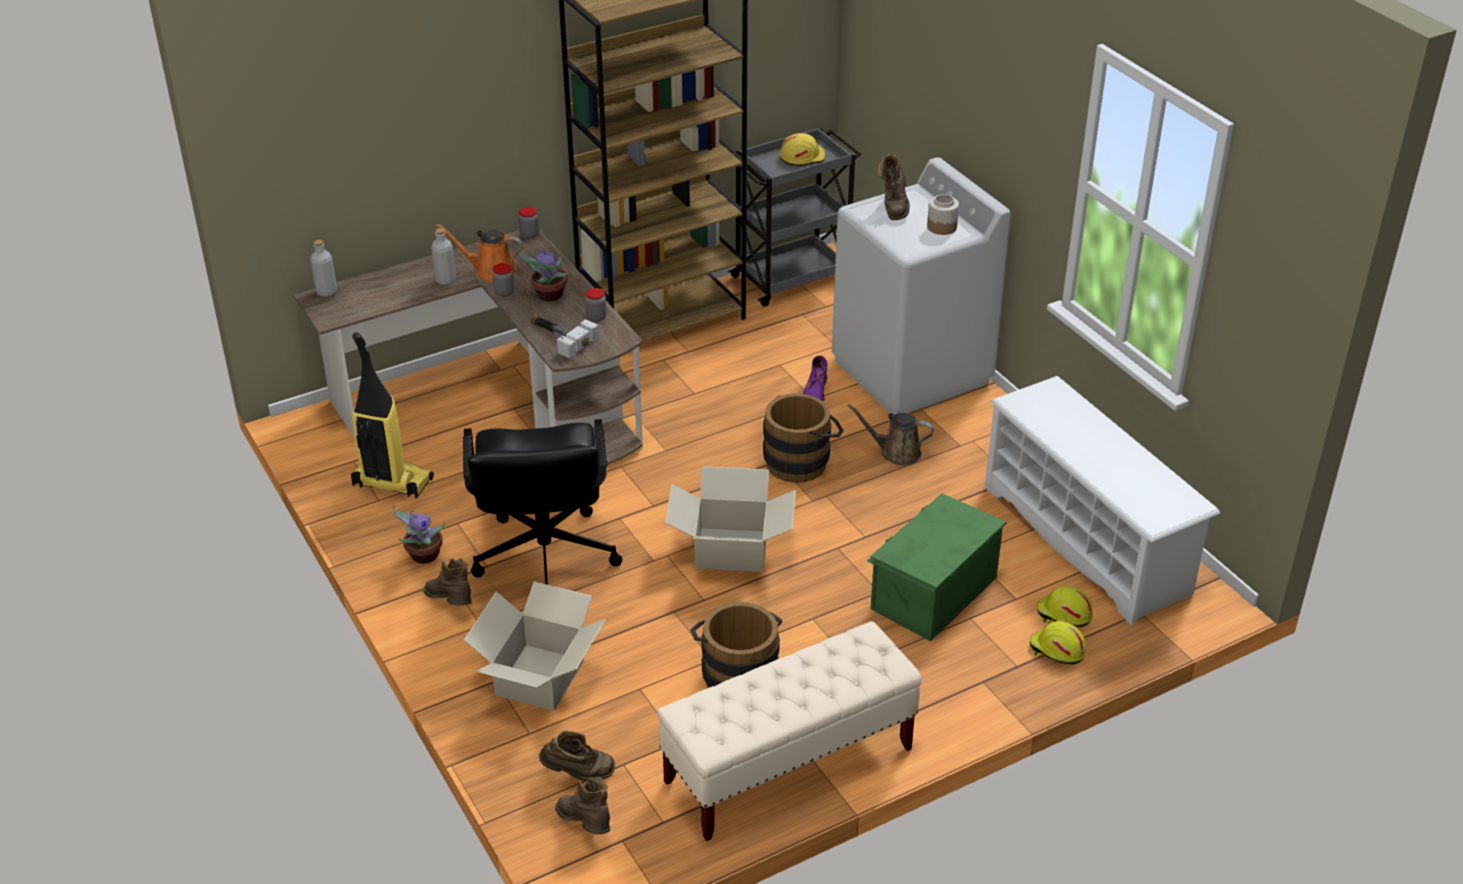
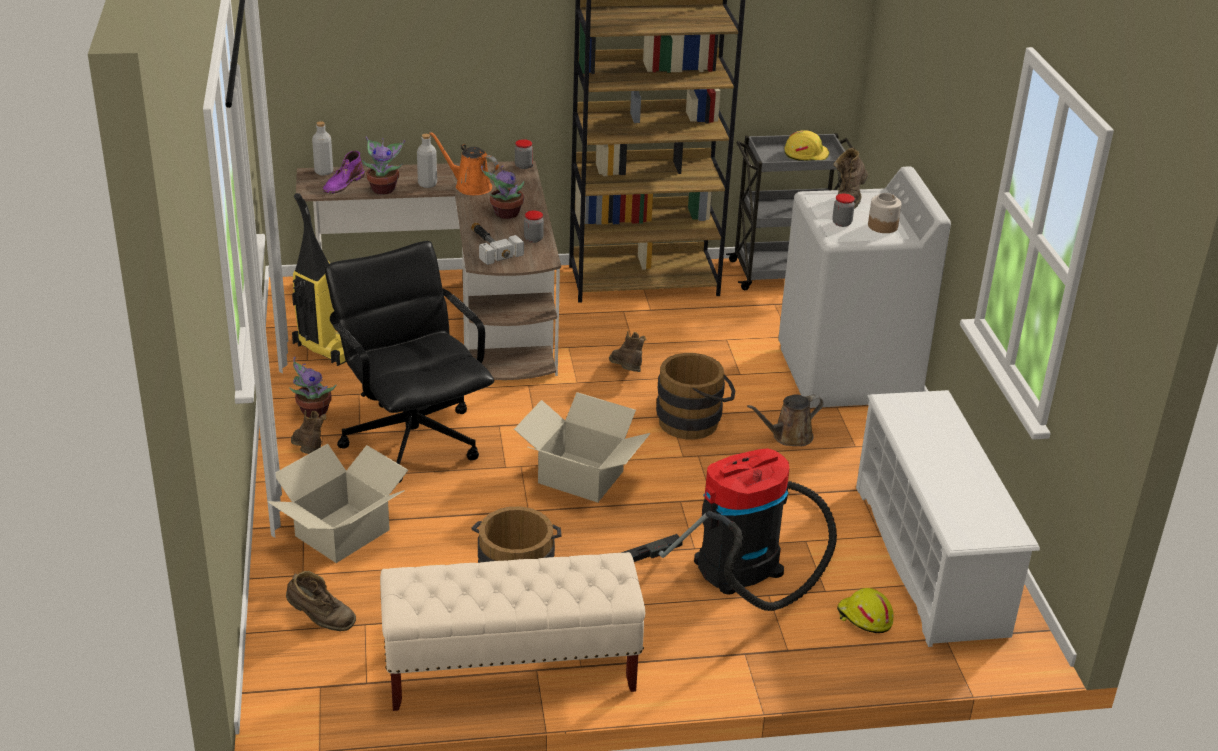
camera: 20 degrees right, 5 degrees down
(404, 297) = (384, 189): none -> potted plant
(504, 292) = (469, 203): jar -> jar (841, 223)
(544, 557) = (413, 439): black office chair -> black office chair turned 135 degrees clockwise
(586, 826) = (297, 665): brown boot -> brown boot (627, 373)
(815, 392) = (745, 369): purple boot -> purple boot (343, 183)
(896, 452) = (789, 437): brown watering can -> brown watering can turned 60 degrees counterclockwise
(931, 592) = (745, 563): green storage box -> vacuum cleaner
(1057, 650) = (837, 647): yellow hard hat -> none

